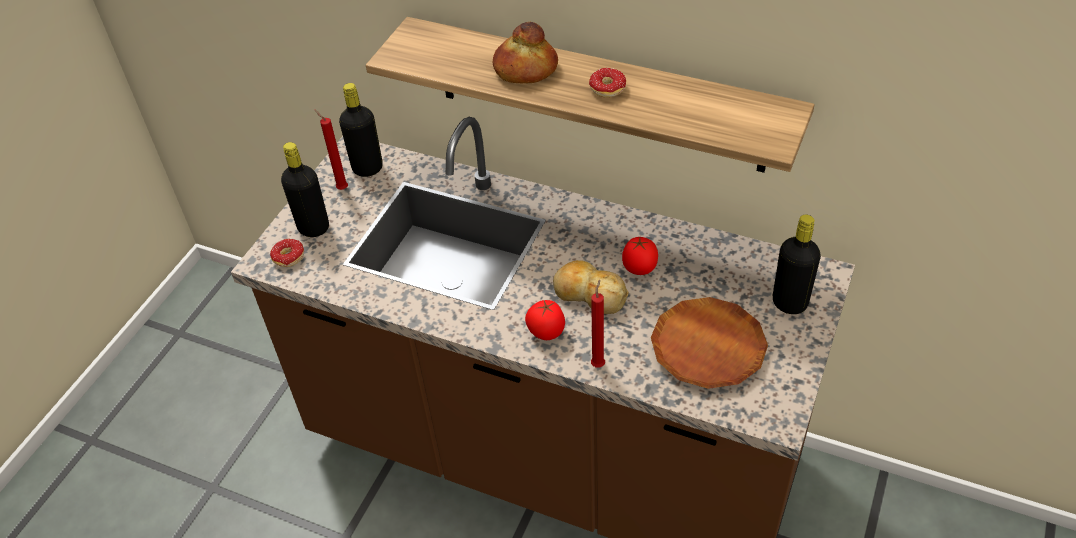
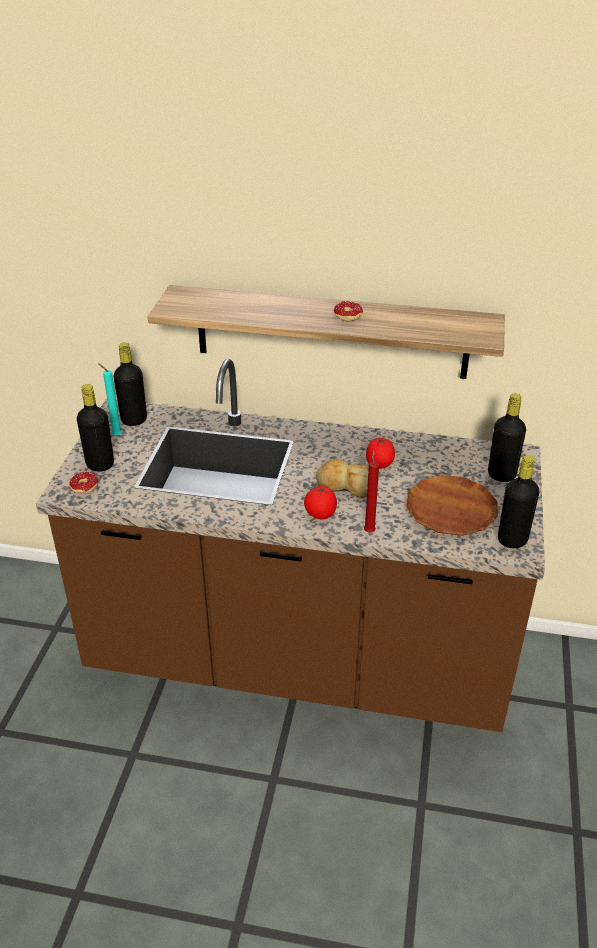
camera: 15 degrees left, 10 degrees down
(341, 188) = (115, 435): red candle -> turquoise candle
(525, 69) = (278, 309): bread -> none
(772, 402) = (512, 540): none -> black bottle

